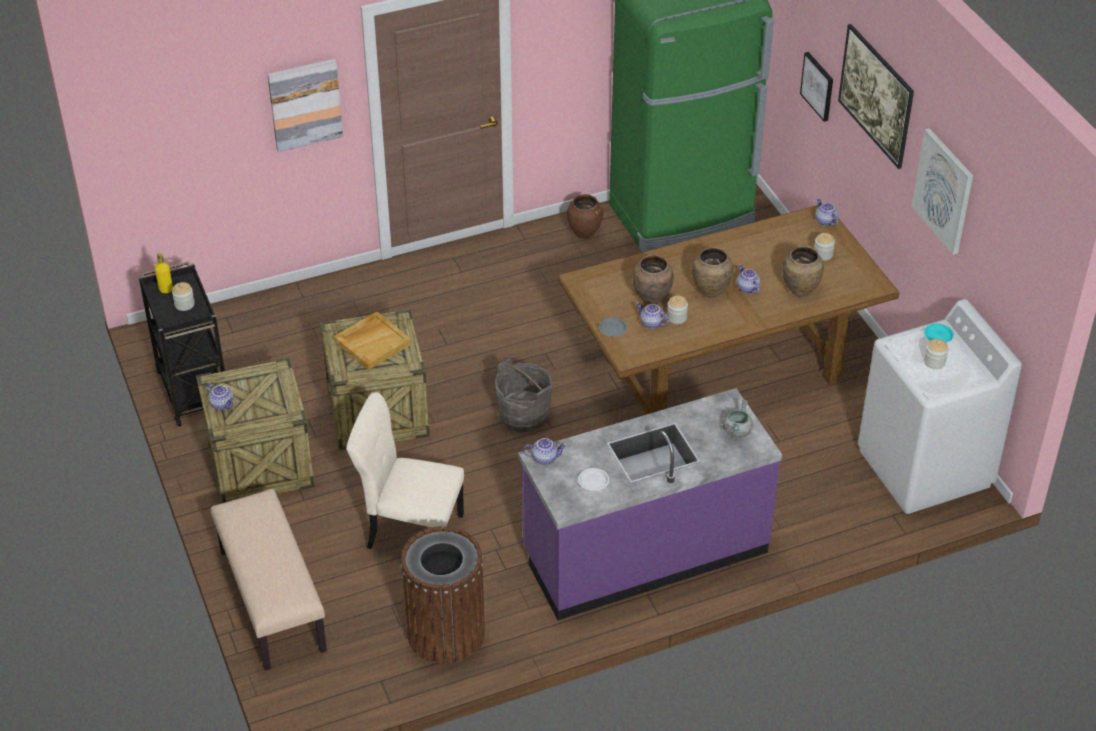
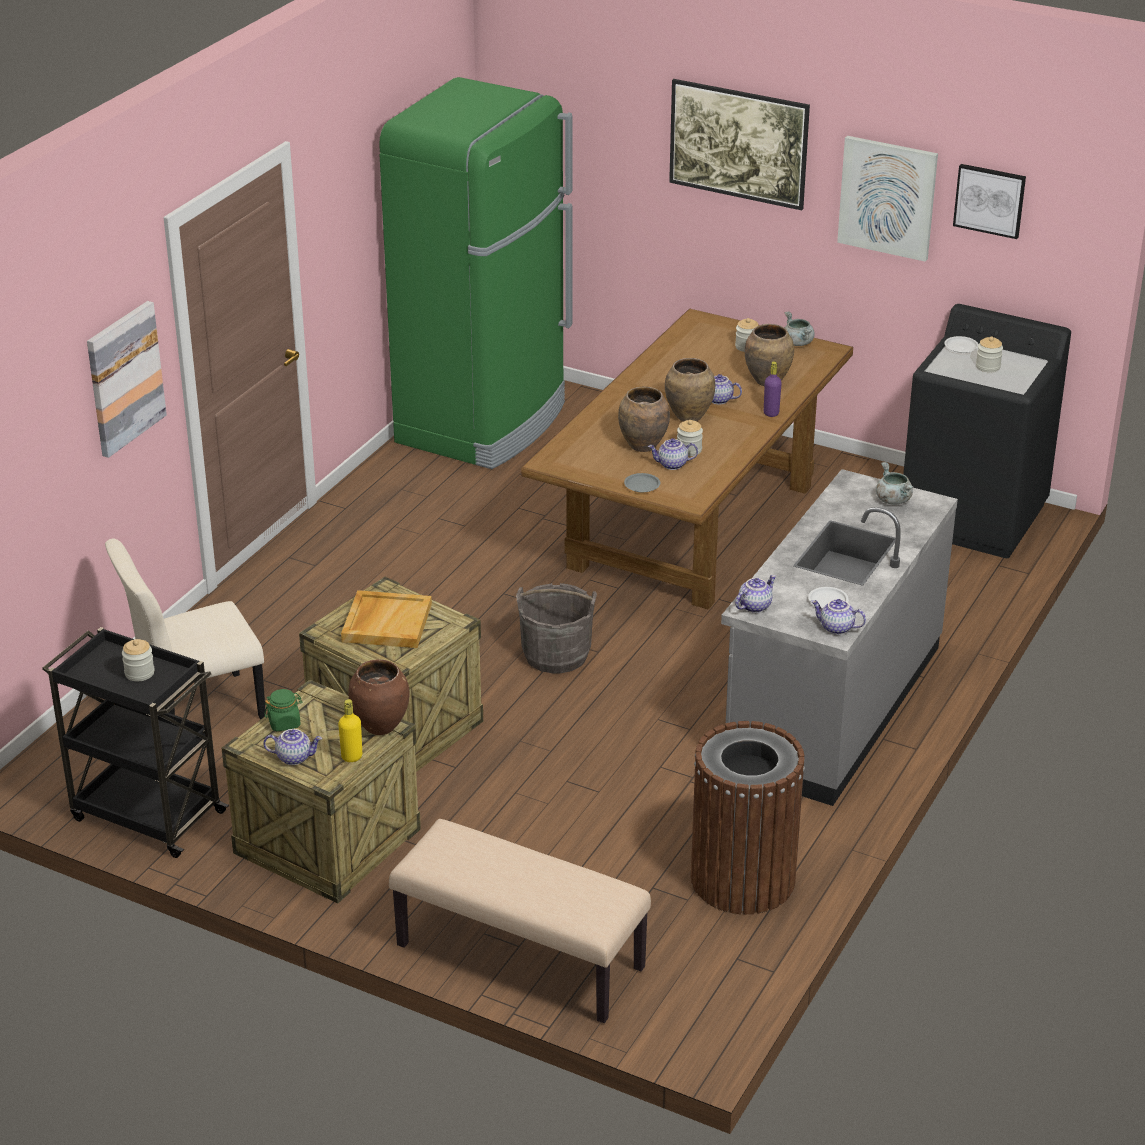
camera: 40 degrees left, 10 degrees down
(166, 289) = (94, 670): yellow bottle -> yellow bottle (352, 757)
(244, 378) = (284, 723): none -> green jar
(411, 530) = (580, 811): beige chair -> beige chair (196, 710)
(584, 233) = (402, 477): brown vase -> brown vase (380, 726)
(644, 552) = (832, 706): purple counter -> grey counter
(768, 317) = (771, 413): none -> purple bottle
(818, 86) = (622, 185): picture -> picture (989, 200)
(825, 221) = (710, 322): teapot -> teapot (836, 628)
(863, 270) = (798, 343): none -> grey cooking pot
(925, 468) = (974, 517): white washing machine -> black washing machine
(938, 335) = (960, 347): turquoise plate -> white plate

